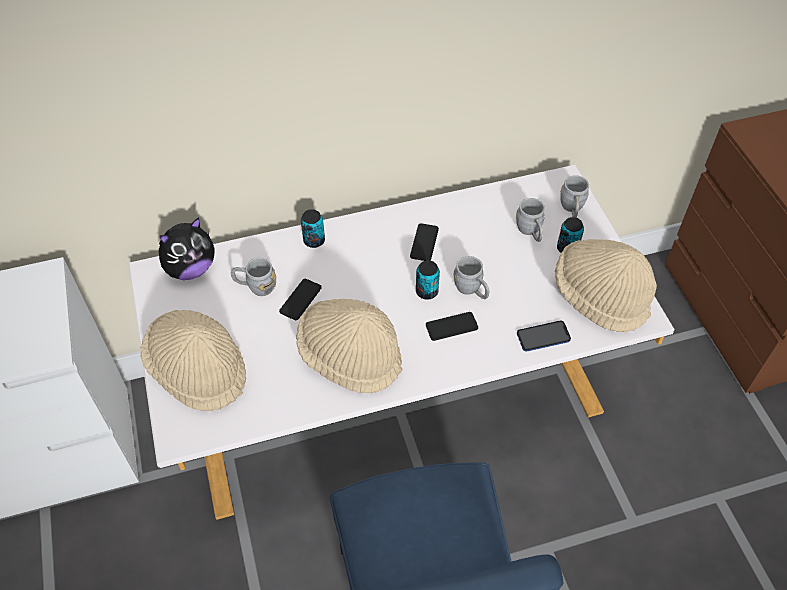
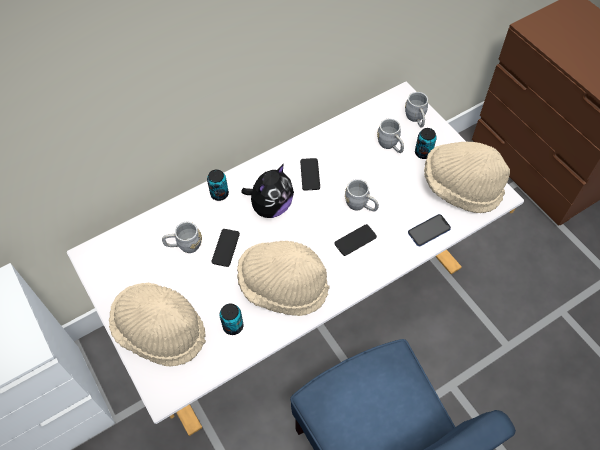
camera: 15 degrees left, 5 degrees up
(190, 269) = (123, 243): plush toy -> plush toy (271, 207)
(426, 291) = (326, 215): can -> can (233, 326)

